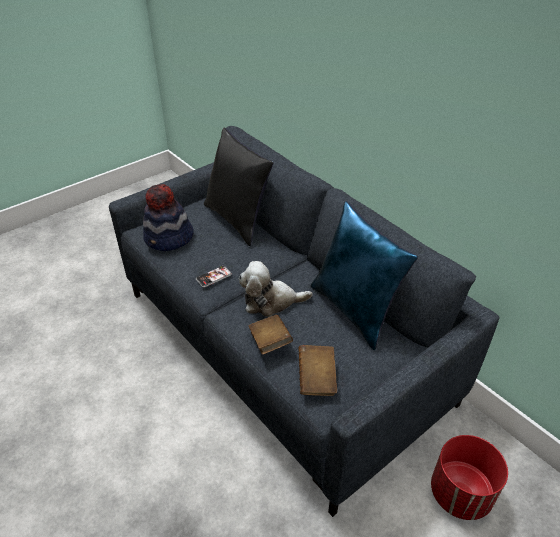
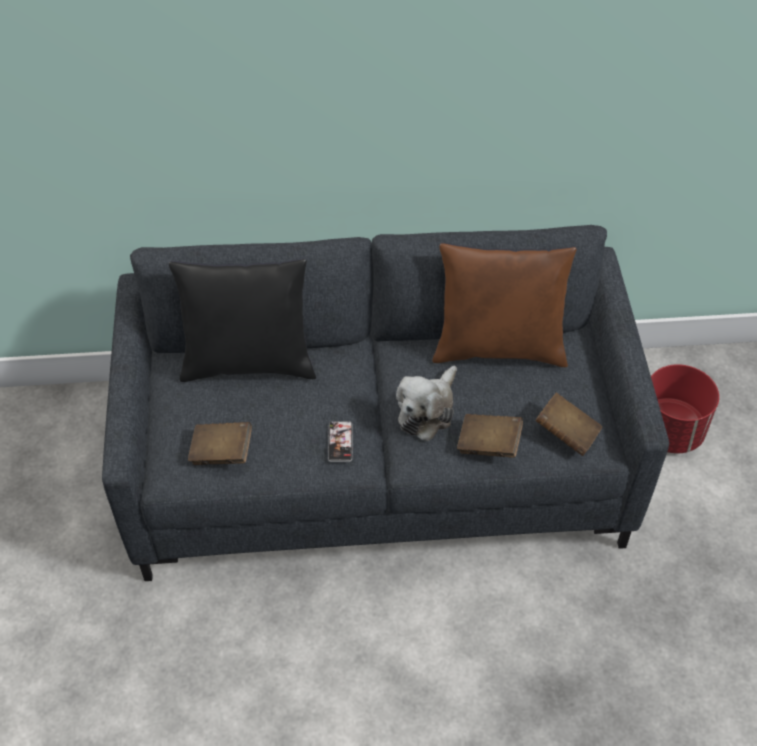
camera: 55 degrees left, 10 degrees up
(169, 239) = (222, 453): hat -> brown book
(355, 310) = (499, 347): blue pillow -> brown pillow

